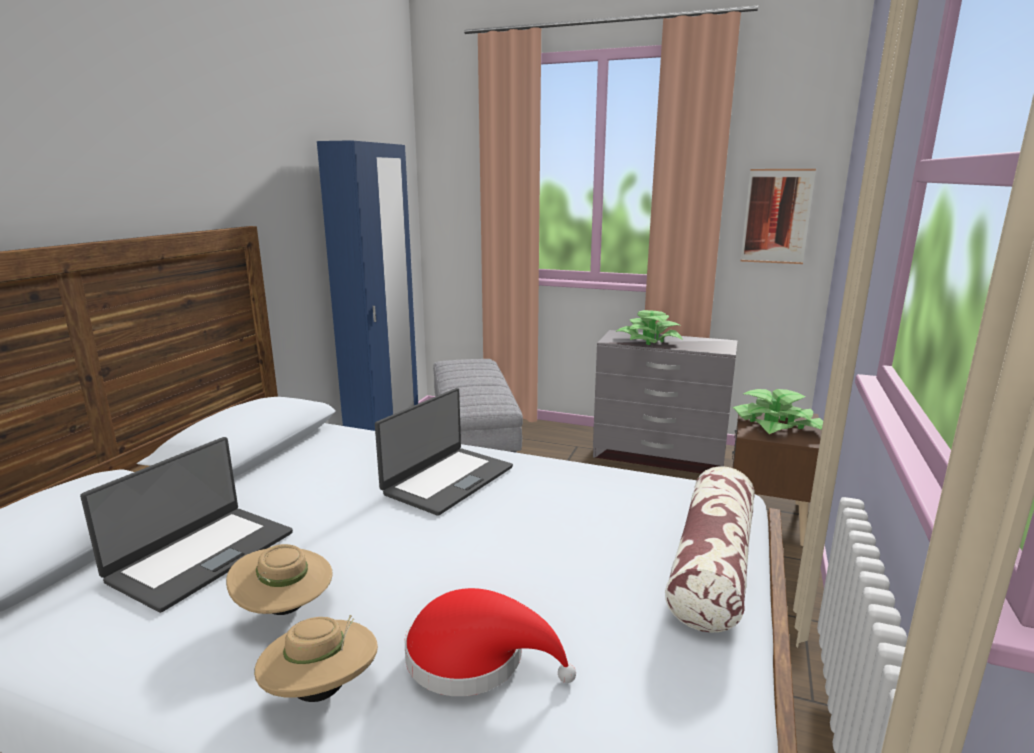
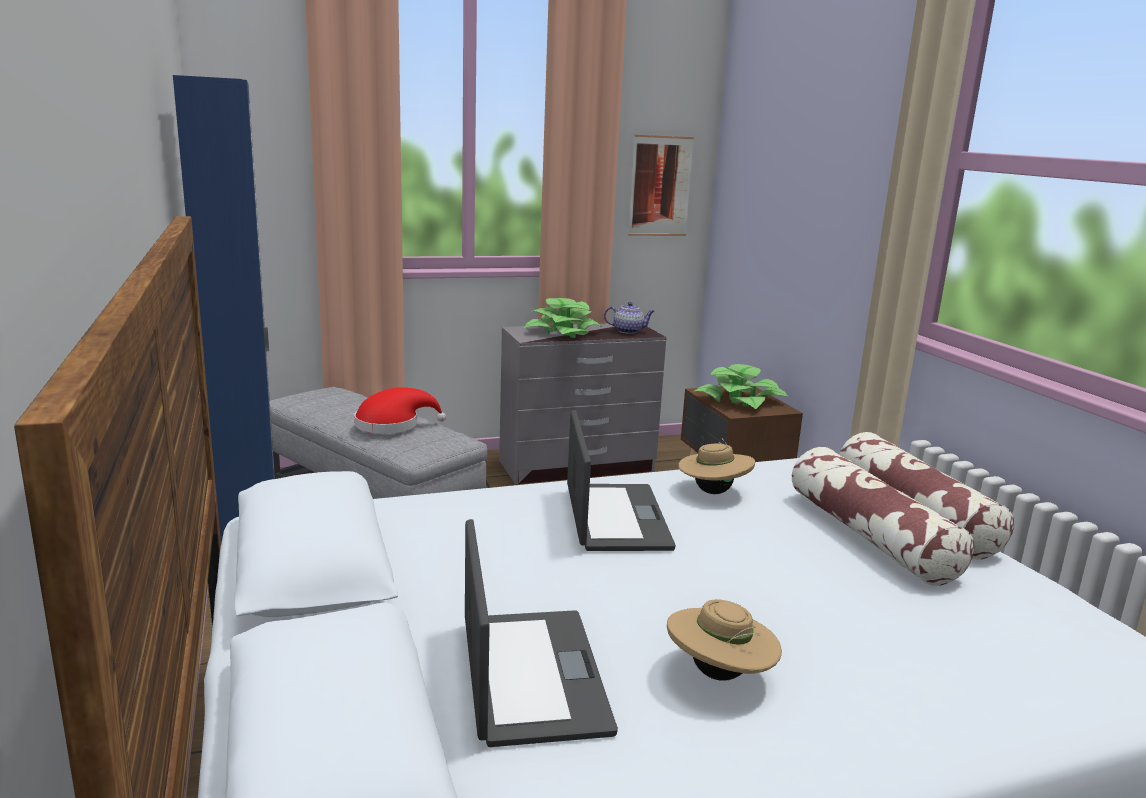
camera: 40 degrees left, 0 degrees up
(322, 691) = (870, 709): beige hat -> beige hat (713, 491)
(475, 657) = (918, 633): red hat -> red hat (392, 425)
(623, 564) = (869, 535): none -> pillow
(709, 346) = (628, 331): none -> teapot

